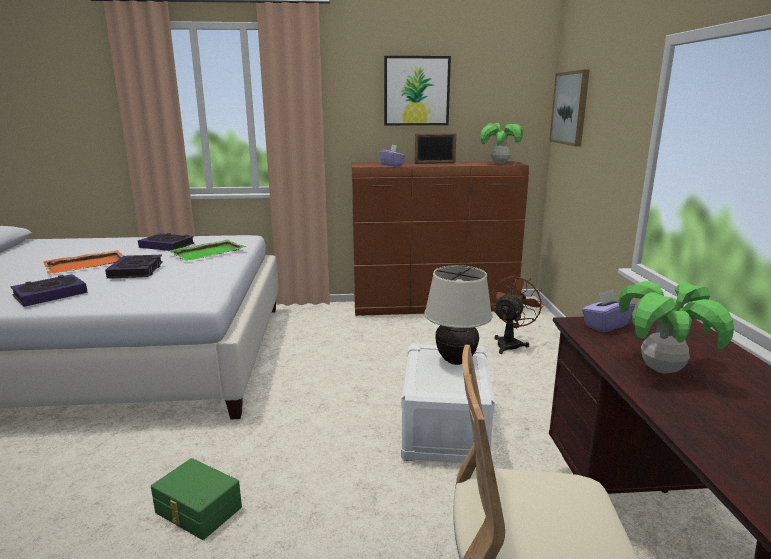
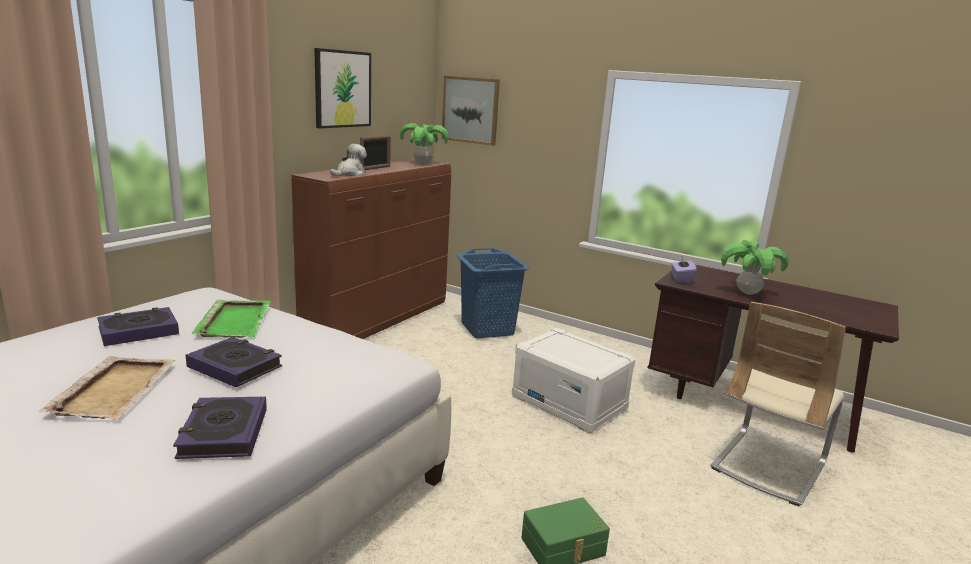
camera: 55 degrees left, 0 degrees up
(87, 264) = (115, 389): orange tray -> beige tray
(392, 165) = (350, 174): purple tissue box -> plush toy
(456, 361) = (566, 343): beige table lamp -> none
(510, 343) = (487, 329): brown fan -> blue laundry basket

